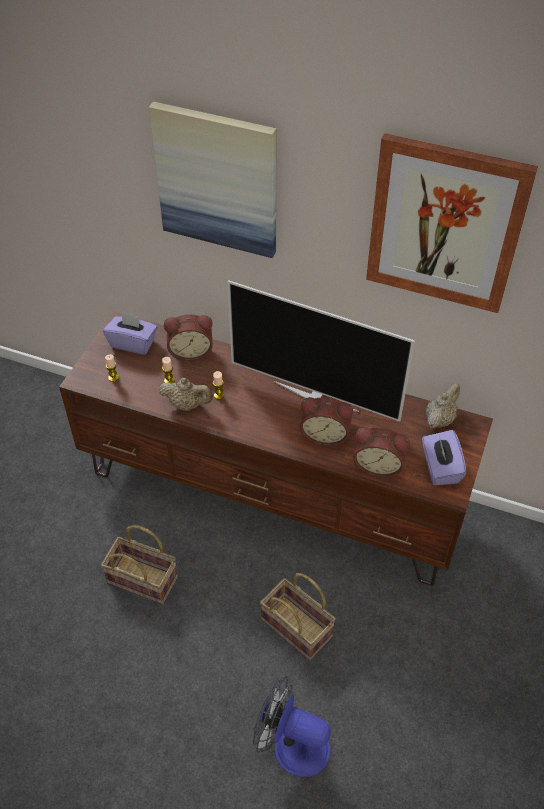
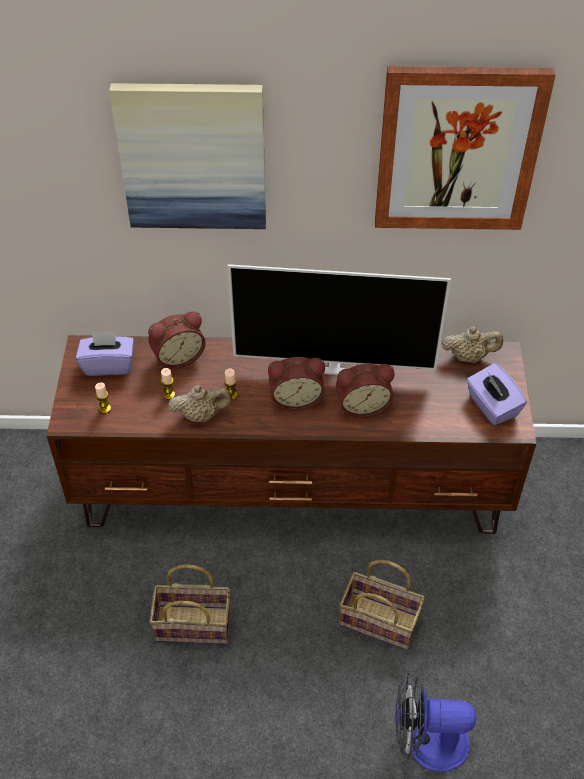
camera: 20 degrees left, 0 degrees up
(378, 465) = (430, 421): alarm clock -> alarm clock (296, 398)
(440, 419) = (469, 357): beige teapot -> beige teapot turned 75 degrees clockwise

